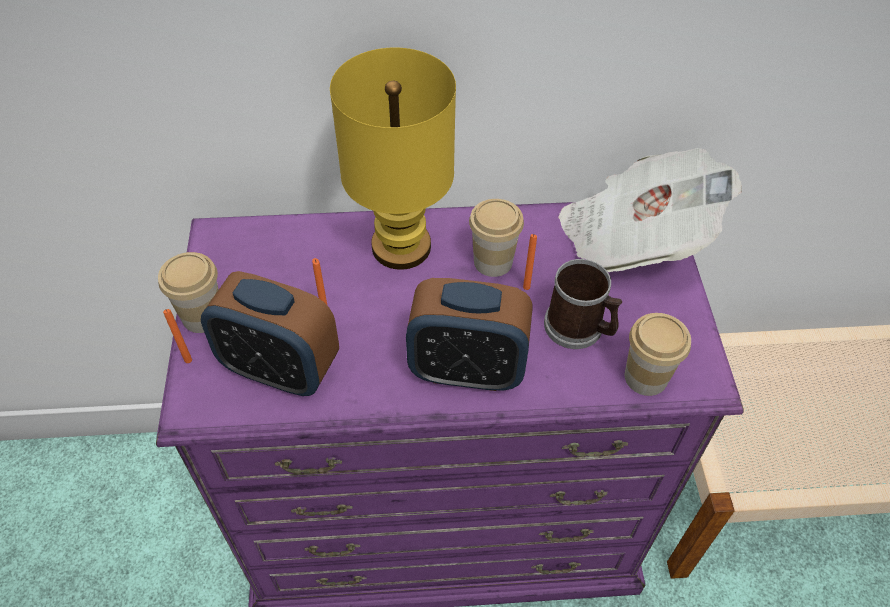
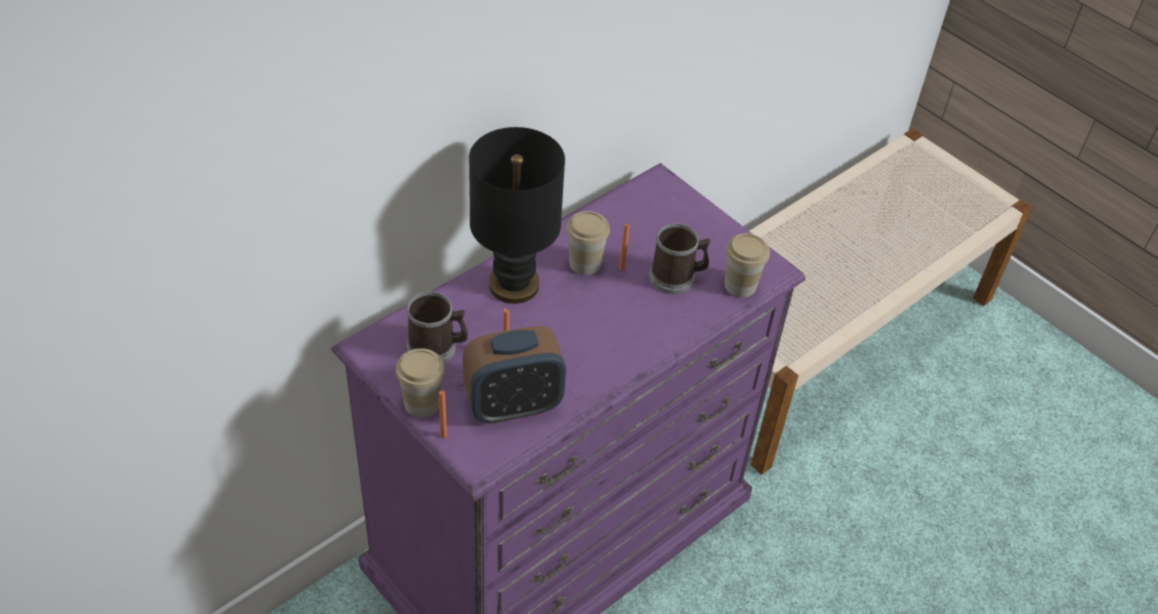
camera: 40 degrees left, 5 degrees down
(271, 269) = (437, 347): none -> mug
(403, 246) = (515, 284): yellow table lamp -> black table lamp
(467, 369) = (633, 339): alarm clock -> none
(634, 238) = (660, 202): newspaper -> none

